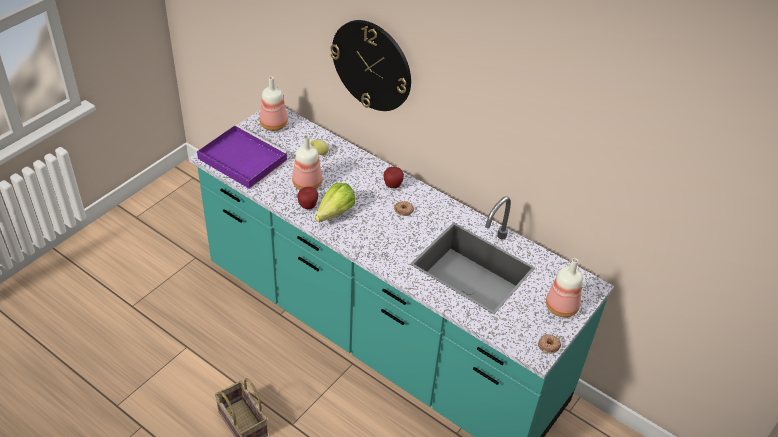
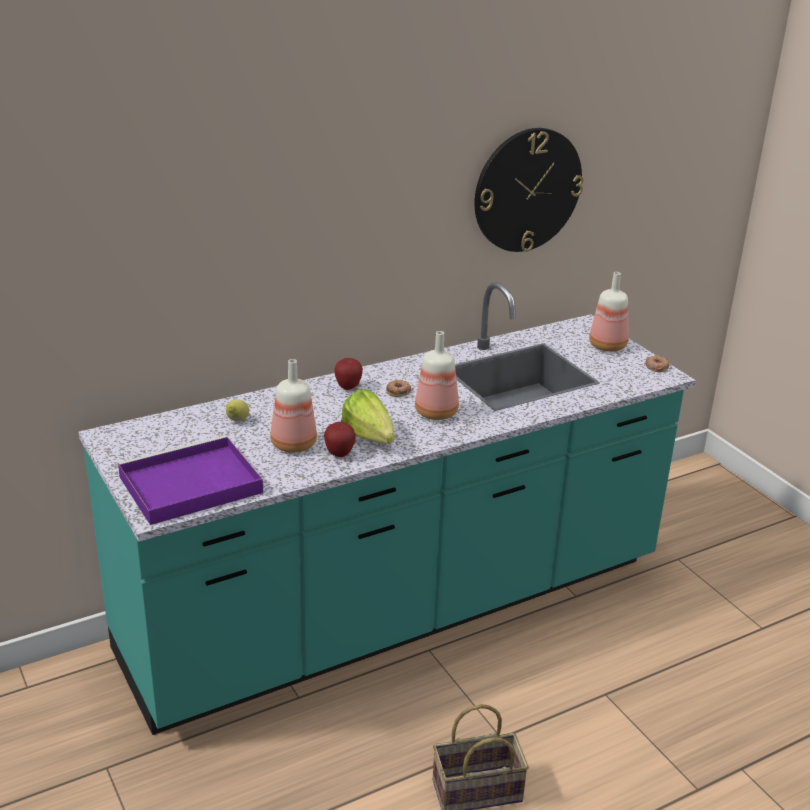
camera: 65 degrees left, 15 degrees down
(274, 125) = (138, 442): bottle -> bottle (437, 413)
(372, 65) = (253, 249): wall clock -> wall clock (527, 190)

